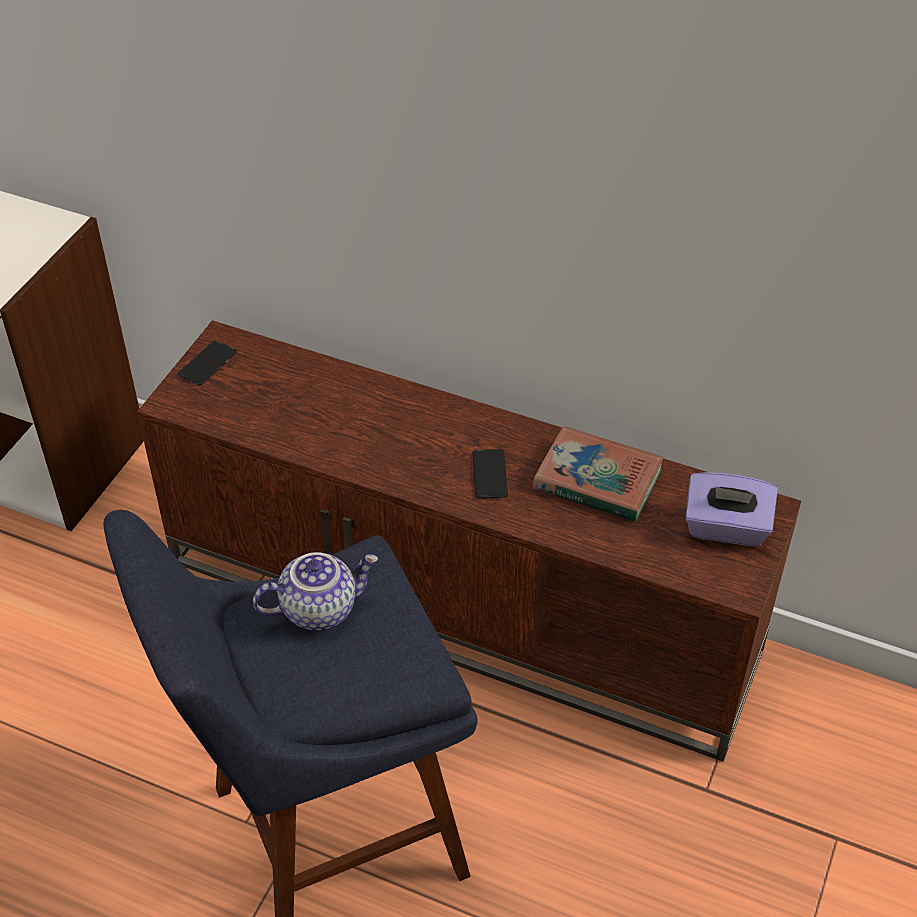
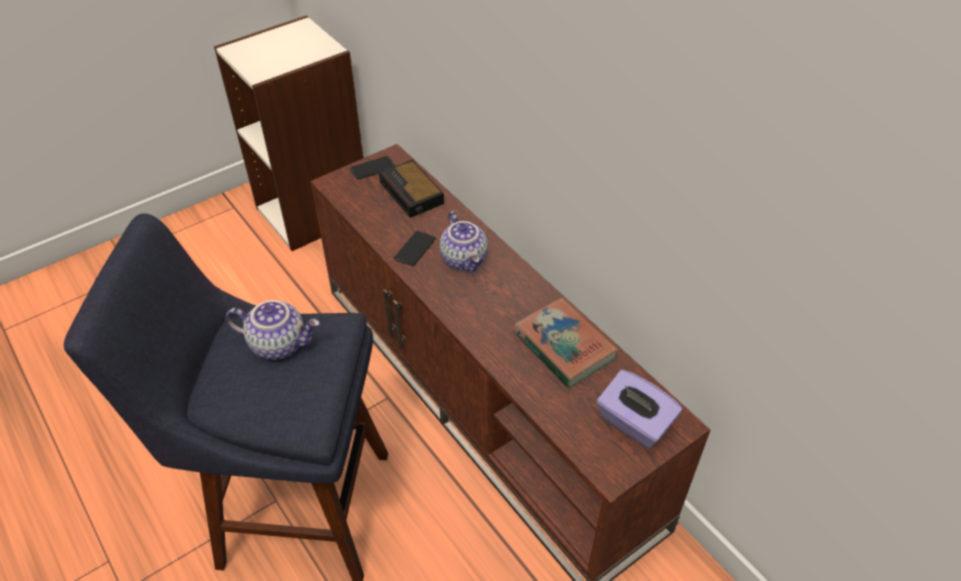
camera: 30 degrees right, 0 degrees up
(285, 376) = (412, 194): none -> alarm clock
(414, 430) = (465, 259): none -> teapot
(489, 475) = (492, 310): phone -> phone (415, 249)

